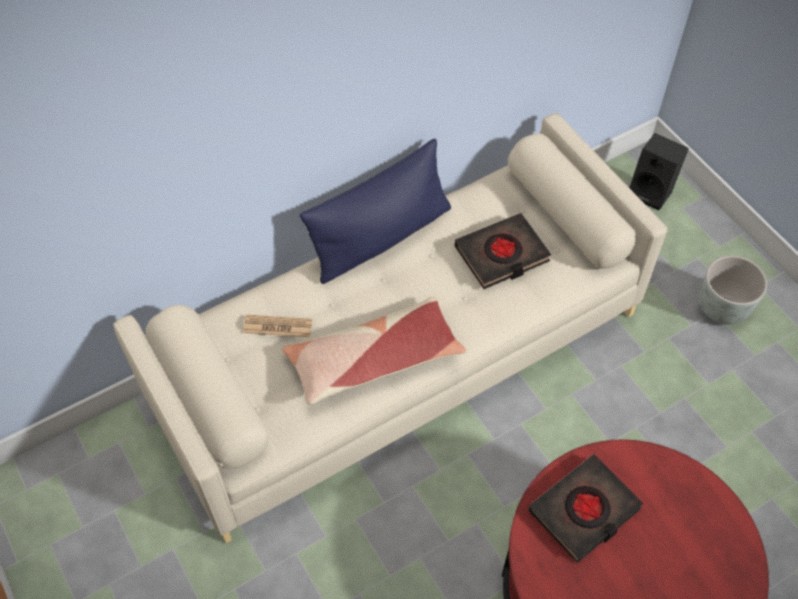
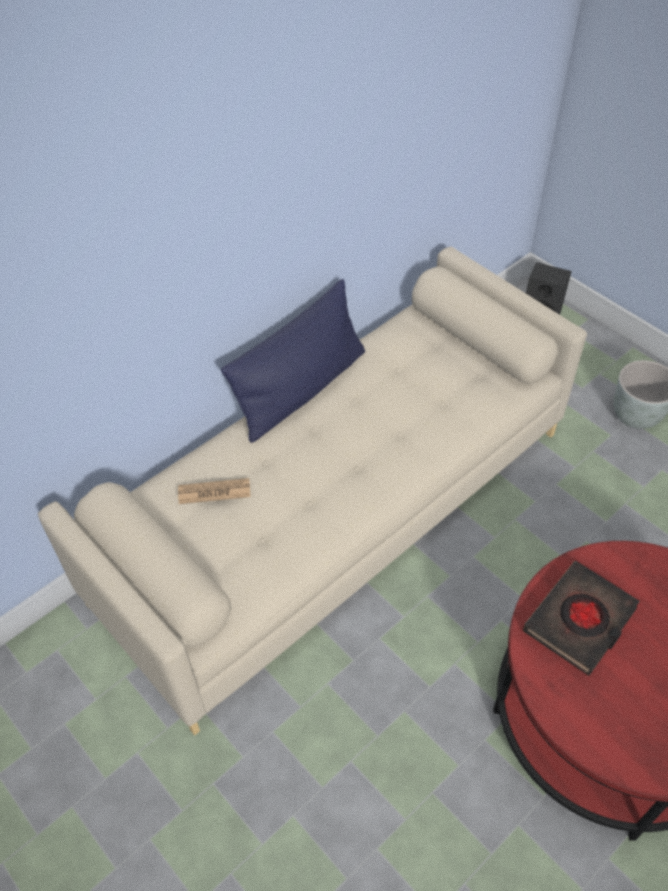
camera: 10 degrees left, 5 degrees down
(373, 360) = (322, 508): pillow -> none
(502, 255) = (427, 387): black book -> none

